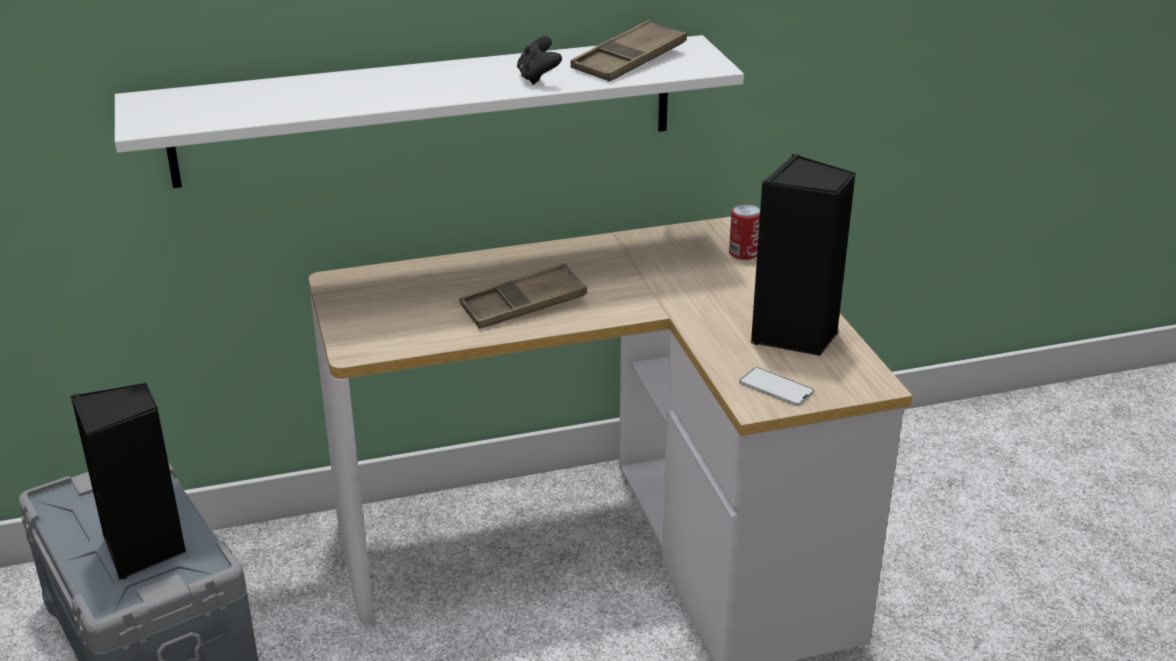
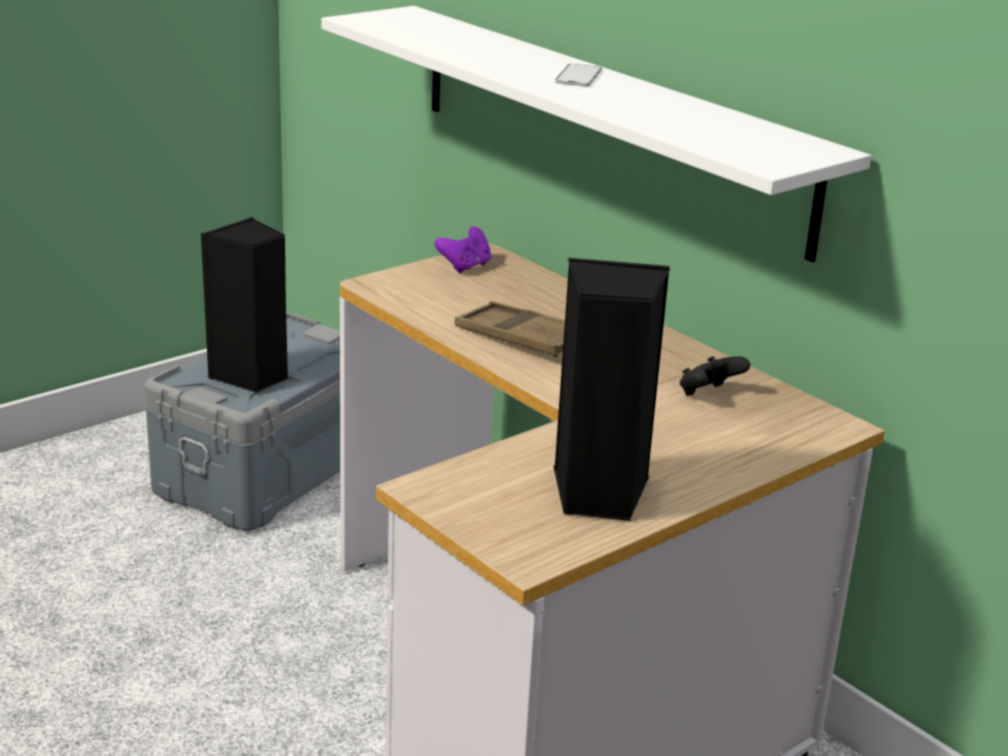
camera: 65 degrees right, 5 degrees down
(355, 297) = (465, 267): none -> purple game controller
(538, 78) = (625, 105): black game controller -> black game controller (708, 395)
(629, 60) = (729, 132): brown tray -> none
(743, 253) = (769, 437): can -> none
(776, 387) = (468, 496): phone -> phone (578, 76)

